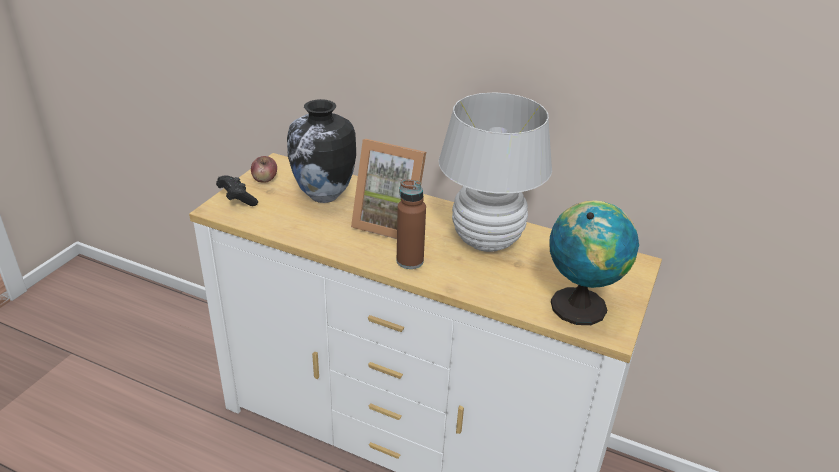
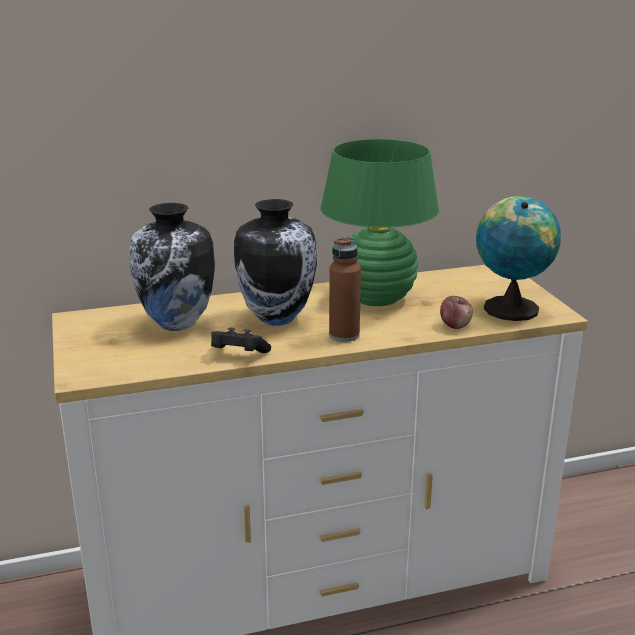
camera: 40 degrees left, 10 degrees down
(237, 199) = (89, 360): black game controller -> black game controller (238, 355)
(265, 179) = (88, 335): apple -> apple (455, 325)
(390, 222) = (277, 318): picture frame -> vase
(486, 240) = (376, 298): white table lamp -> green table lamp

